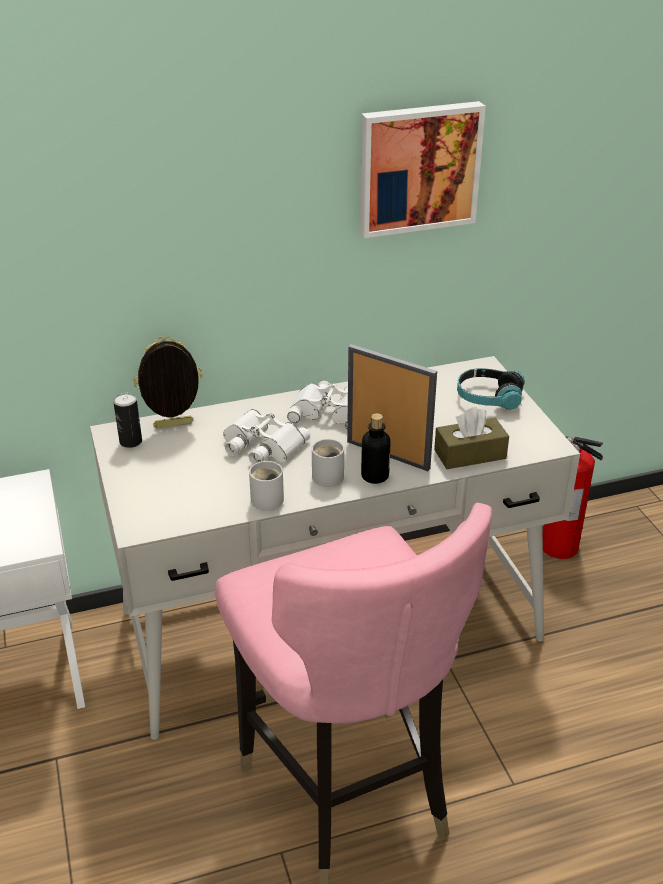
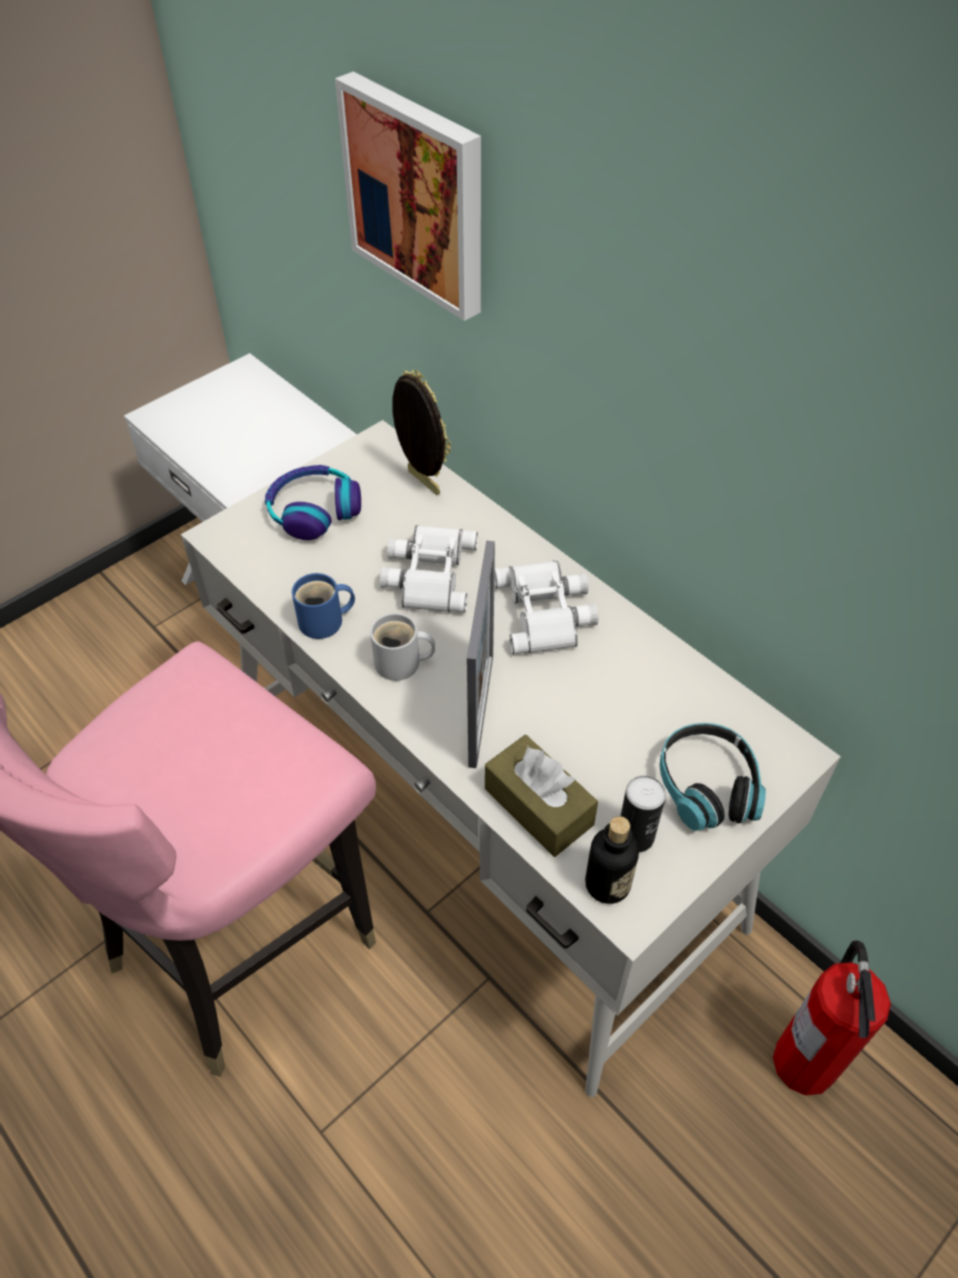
camera: 65 degrees right, 15 degrees up
(130, 441) = (370, 462): can -> can (635, 836)
(155, 478) = (314, 510): none -> headphones
(269, 498) = (325, 622): white mug -> blue mug
(375, 476) = (425, 711): bottle -> bottle (607, 884)
(418, 168) = (806, 381): picture -> picture (418, 195)

